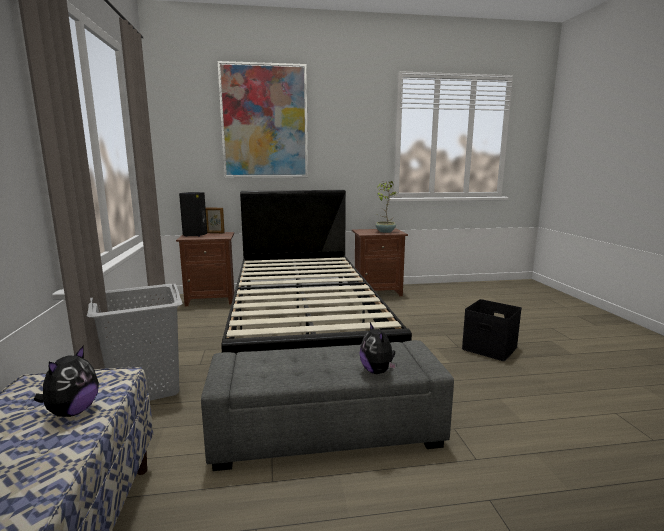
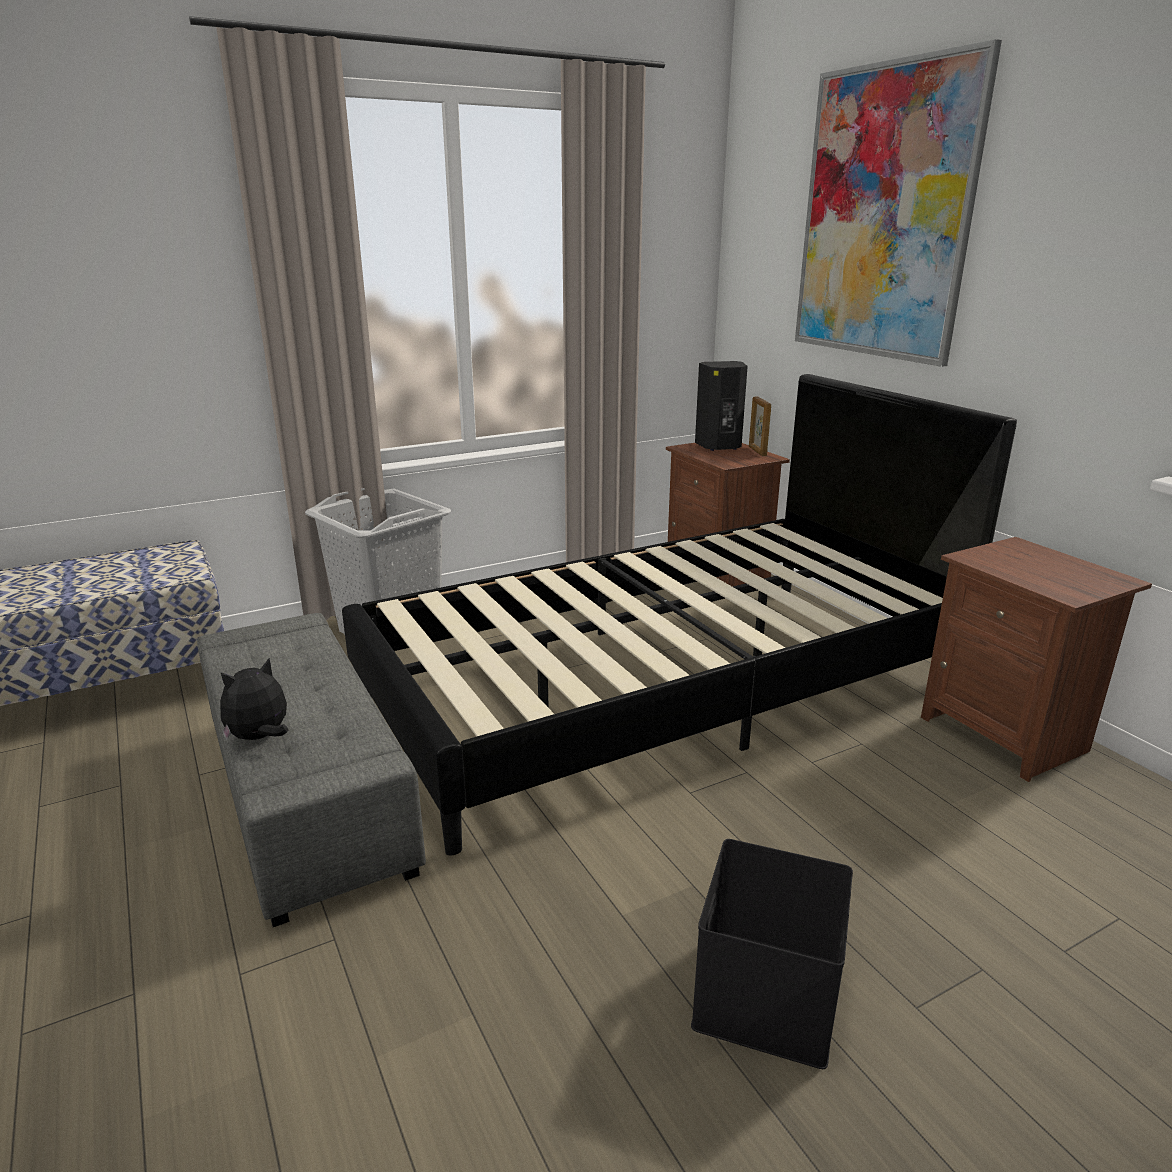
camera: 70 degrees right, 10 degrees up
(72, 412) = (114, 580): plush toy -> none
(384, 232) = (1050, 575): potted plant -> none

